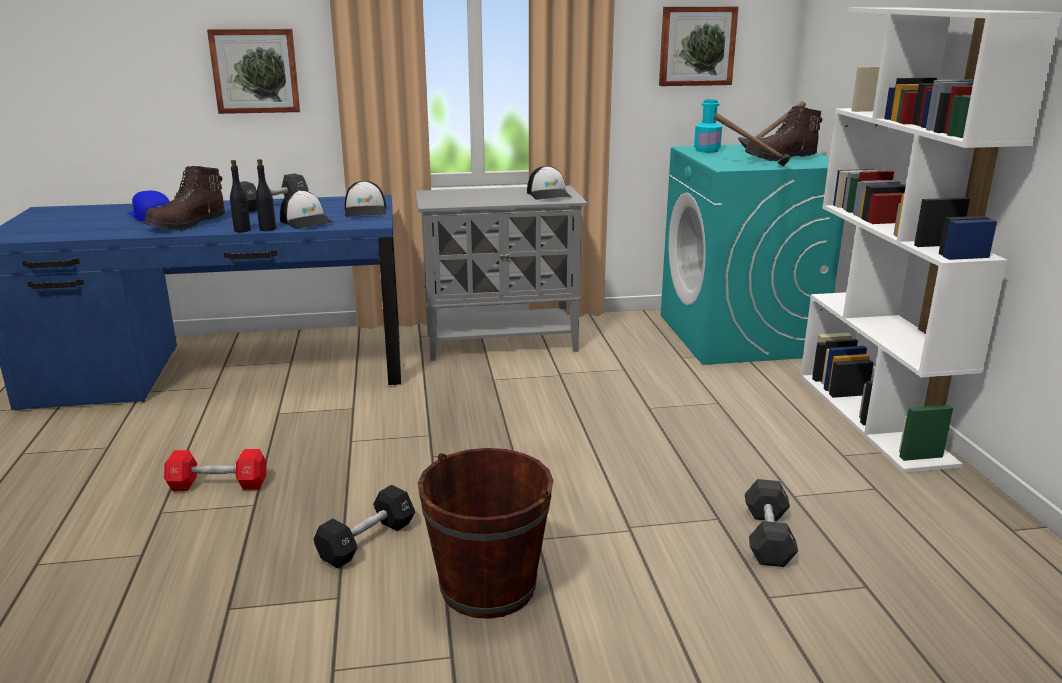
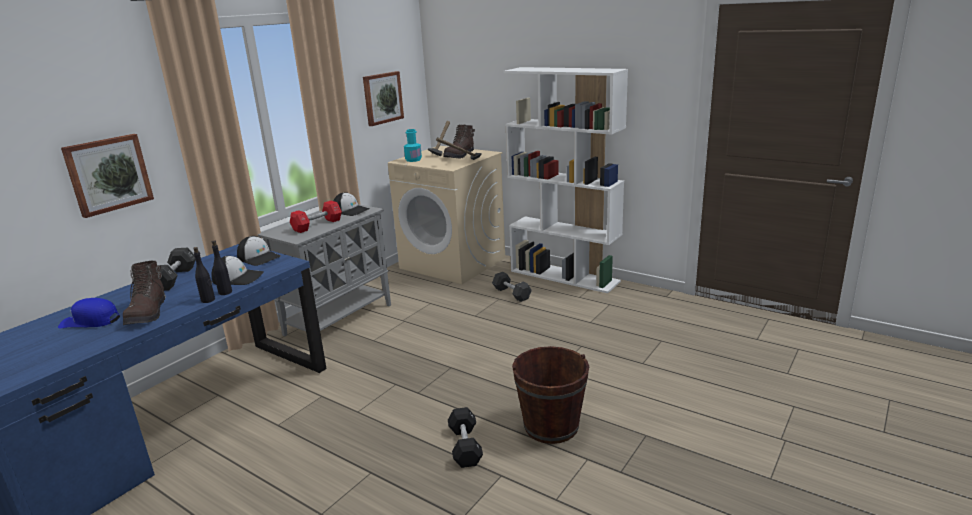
camera: 45 degrees left, 0 degrees up
(218, 484) = (326, 479): red dumbbell -> red dumbbell (317, 225)
(739, 336) = (453, 263): turquoise washing machine -> beige washing machine
(767, 537) = (607, 342): black dumbbell -> black dumbbell (511, 293)

